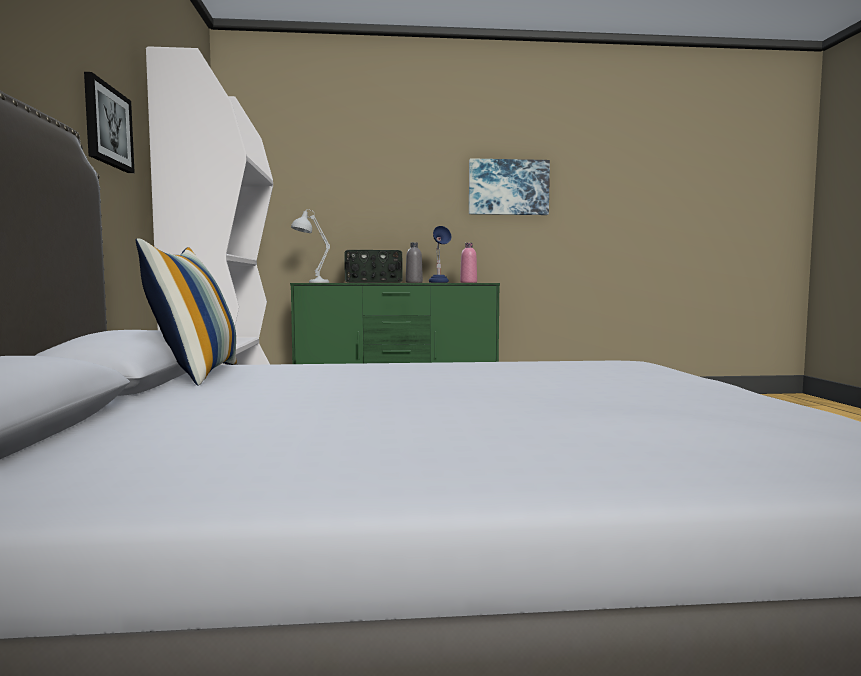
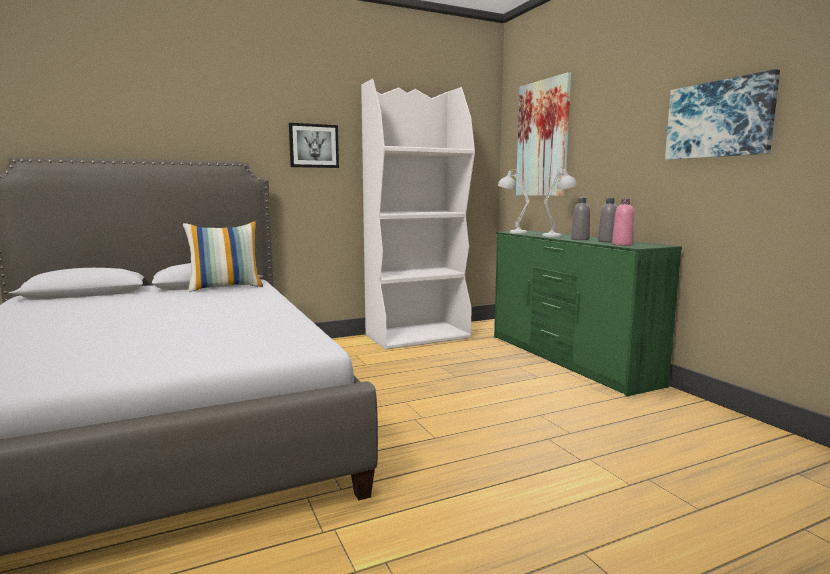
camera: 70 degrees right, 5 degrees up
(302, 180) = (543, 139): none -> picture
(373, 282) = (558, 236): radio -> white table lamp
(439, 282) = (607, 241): blue table lamp -> grey bottle

